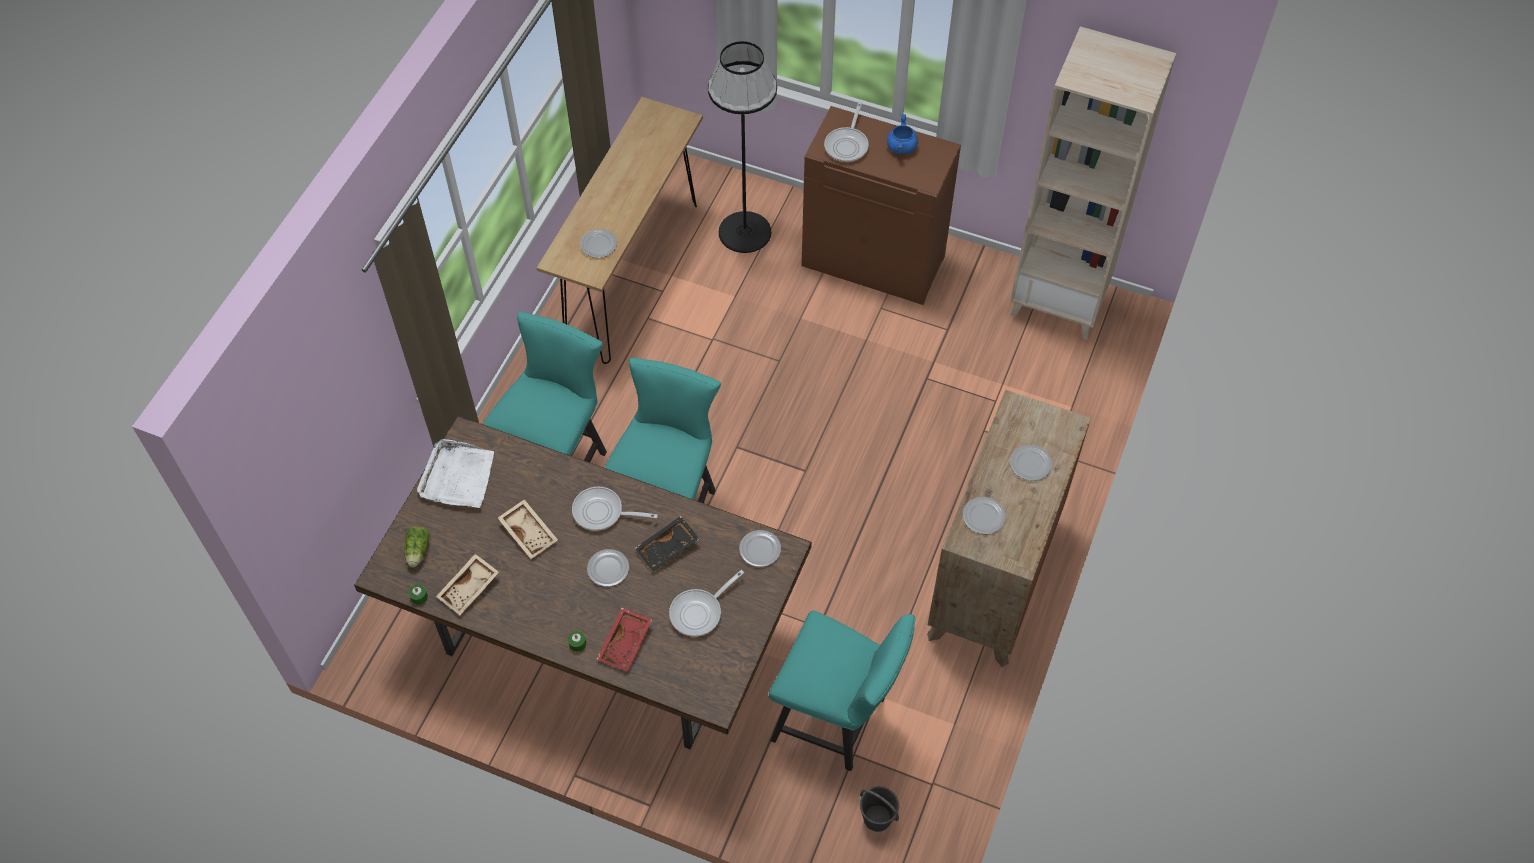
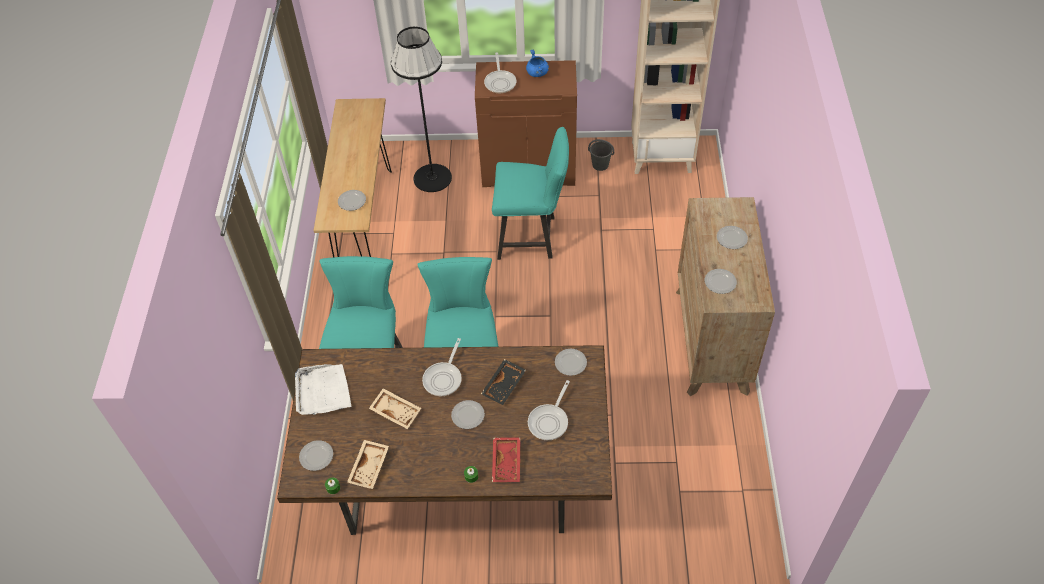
camera: 20 degrees left, 5 degrees down
(417, 552) = (316, 456): lettuce -> plate
(602, 512) = (444, 378): frying pan -> frying pan turned 60 degrees counterclockwise
(837, 721) = (656, 473): turquoise chair -> turquoise chair (532, 237)
(877, 818) = (718, 528): grey bucket -> grey bucket (600, 165)

